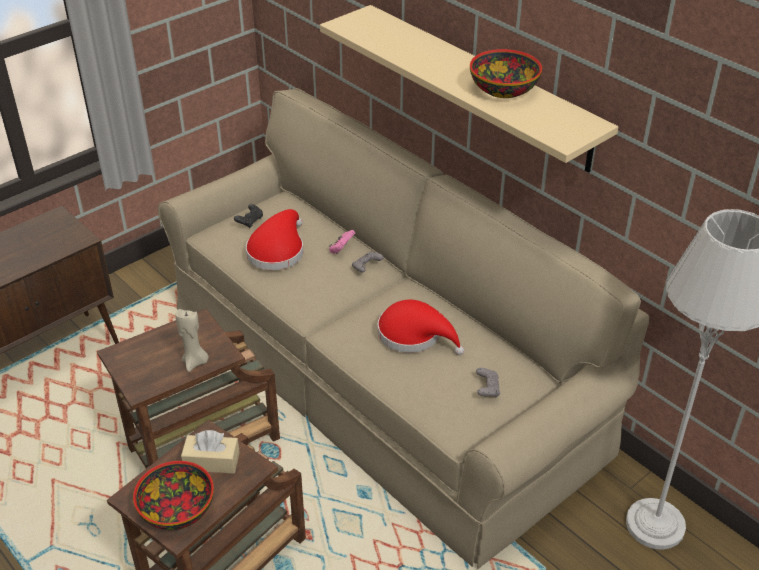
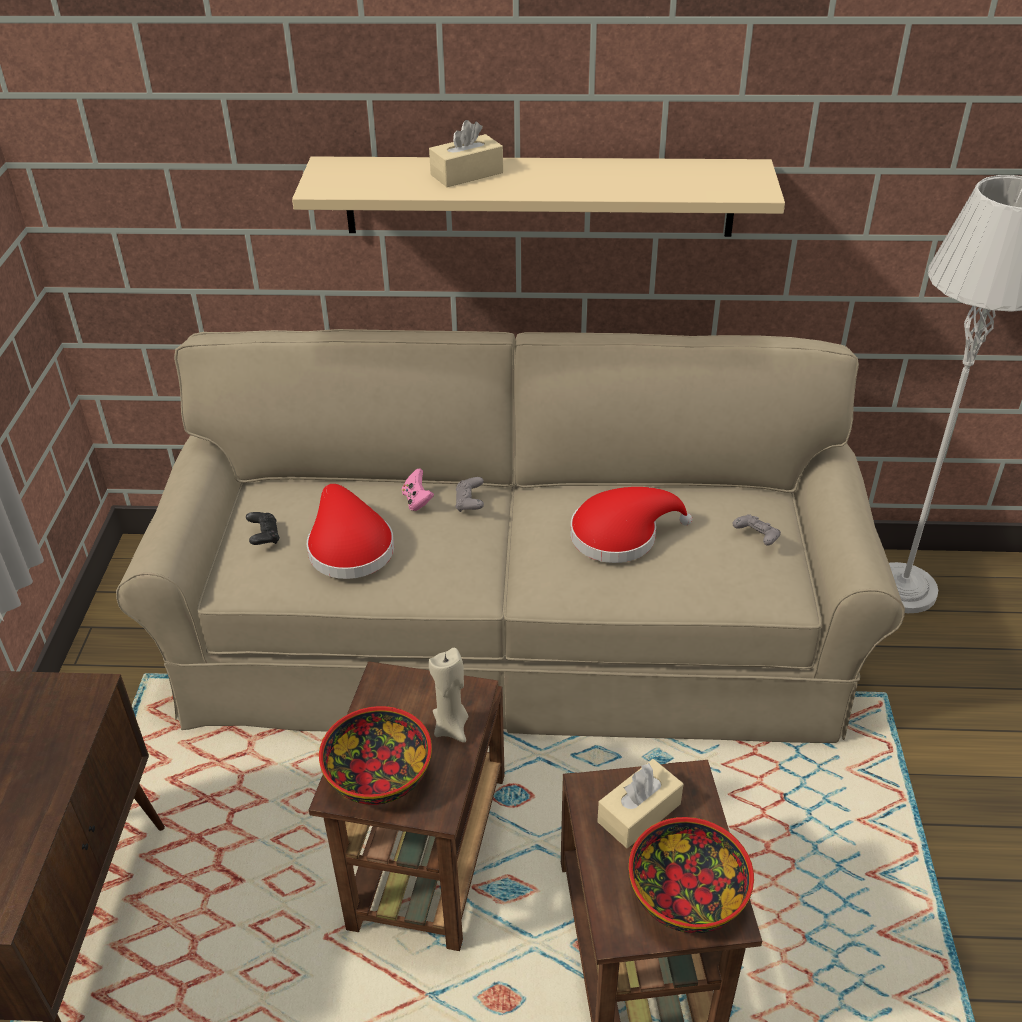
camera: 45 degrees left, 0 degrees up
(425, 51) = (467, 174): none -> beige tissue box
(504, 89) = (616, 173): bowl -> bowl (379, 774)

